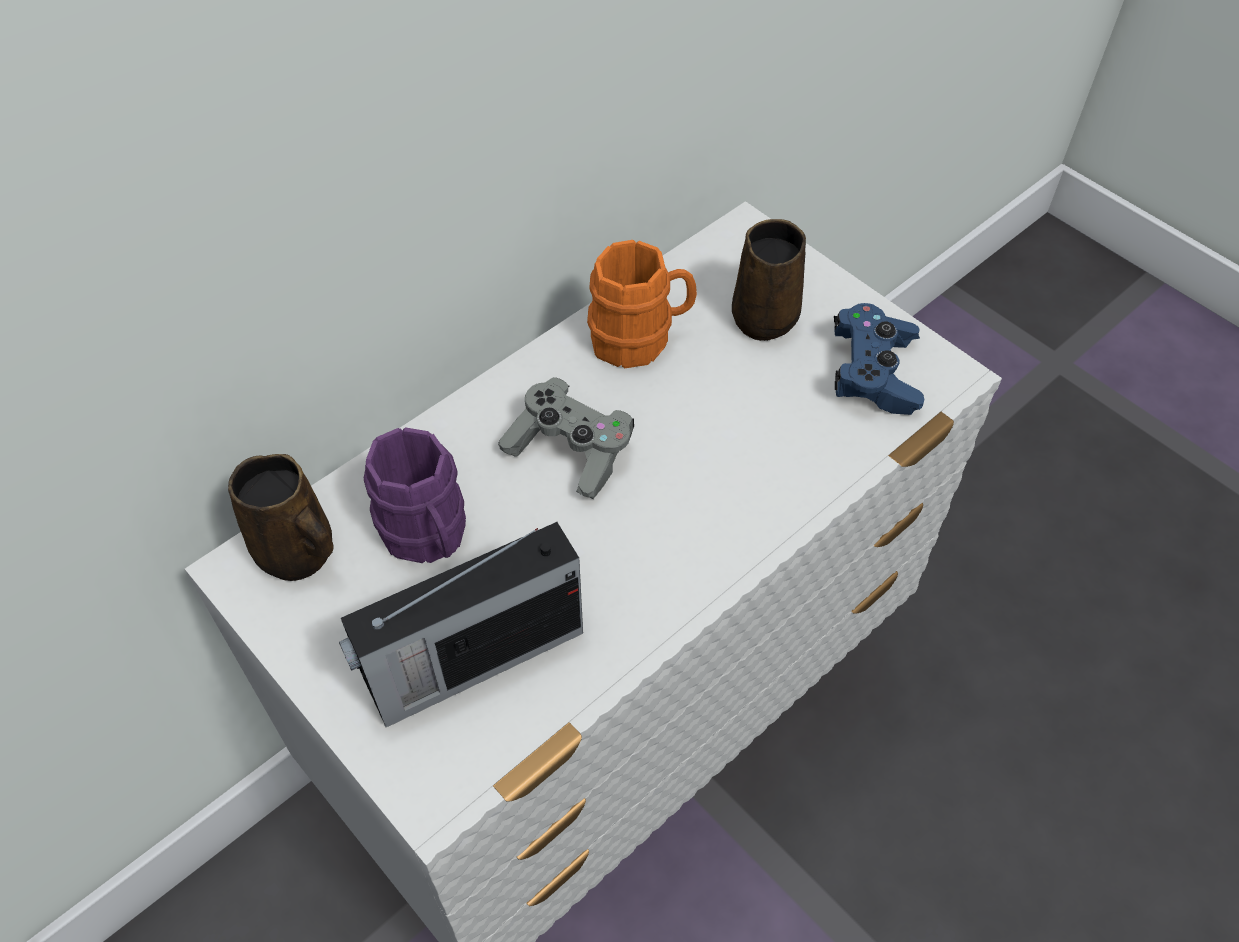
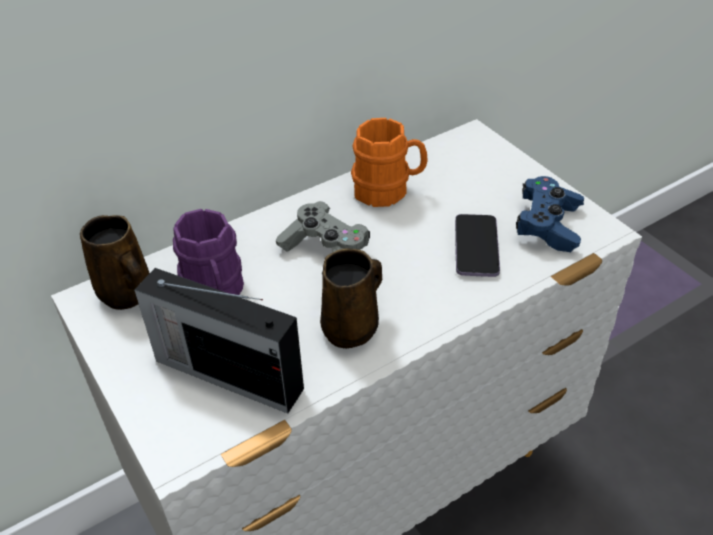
camera: 10 degrees right, 10 degrees down
(472, 662) = (226, 373): radio -> radio turned 45 degrees clockwise
(767, 316) = (478, 185): brown mug -> brown mug (352, 328)
(781, 420) = (476, 247): none -> phone

